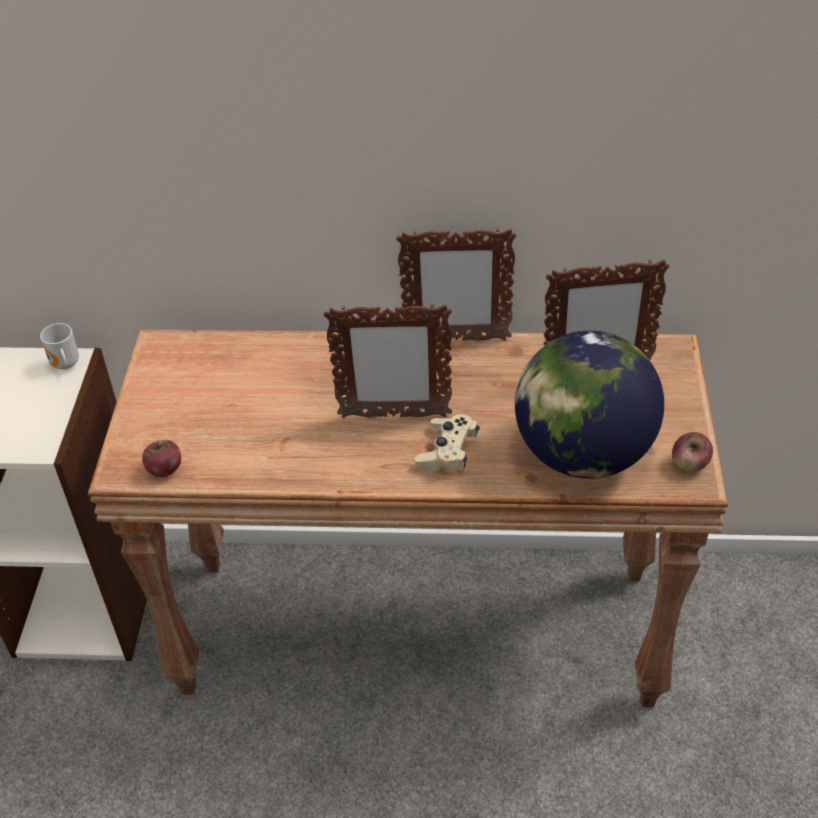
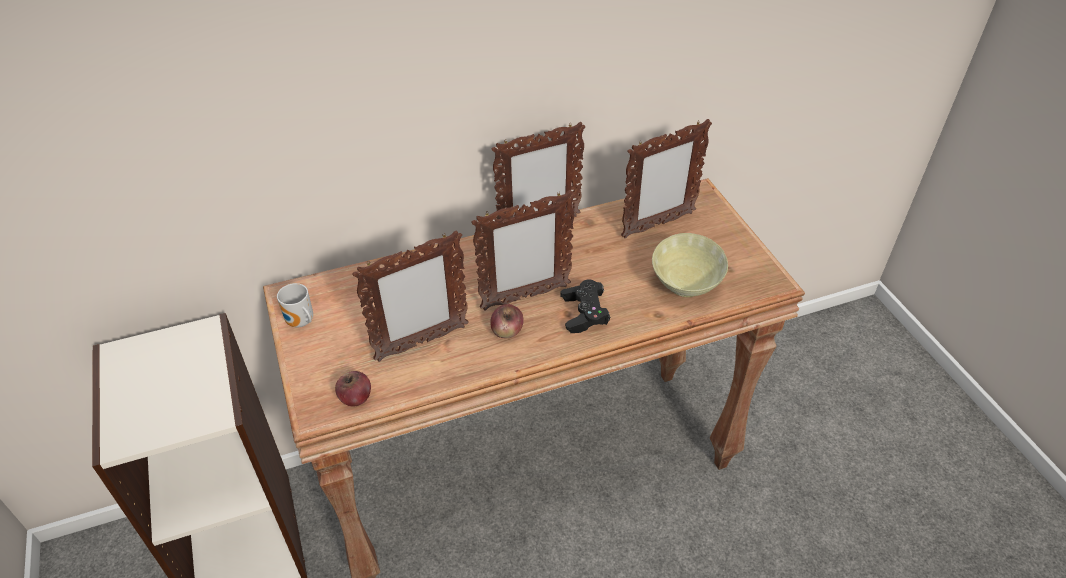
camera: 25 degrees left, 0 degrees up
(65, 366) = (199, 337): mug -> mug (300, 323)
(258, 433) = (421, 343): none -> picture frame
(447, 452) = (584, 314): beige game controller -> black game controller
(582, 454) = (684, 286): globe -> beige bowl
(689, 464) = (763, 271): apple -> apple (507, 331)

